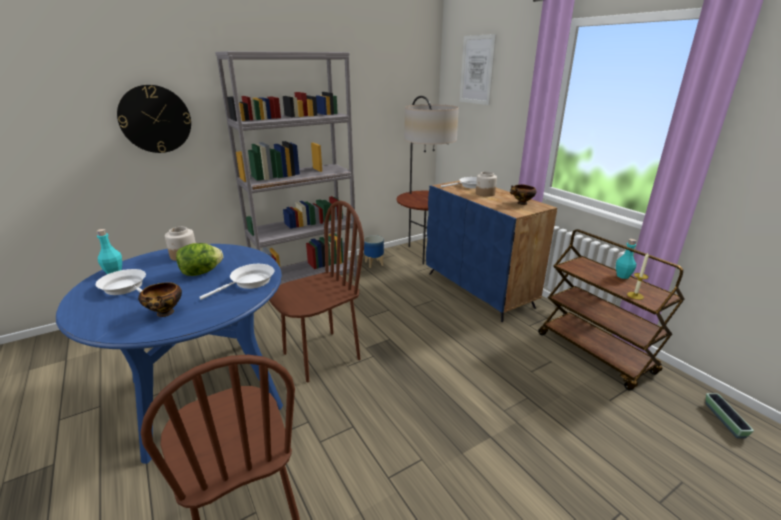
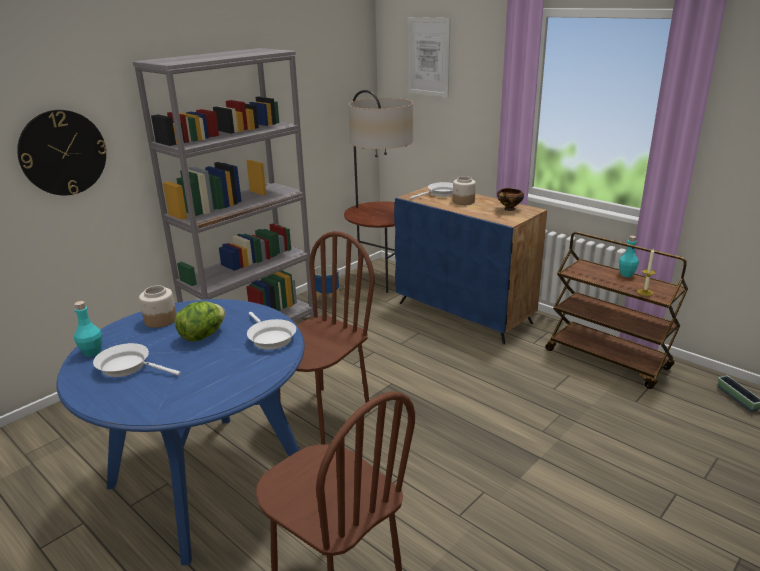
camera: 15 degrees left, 0 degrees up
(165, 314) = (205, 385): bowl -> none
(249, 282) = (270, 338): white frying pan -> white frying pan turned 120 degrees clockwise

